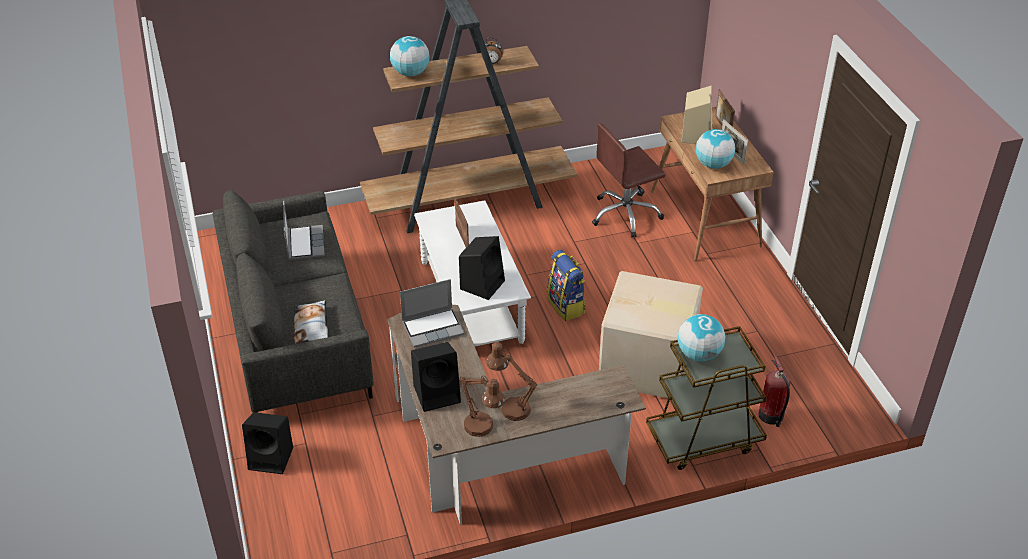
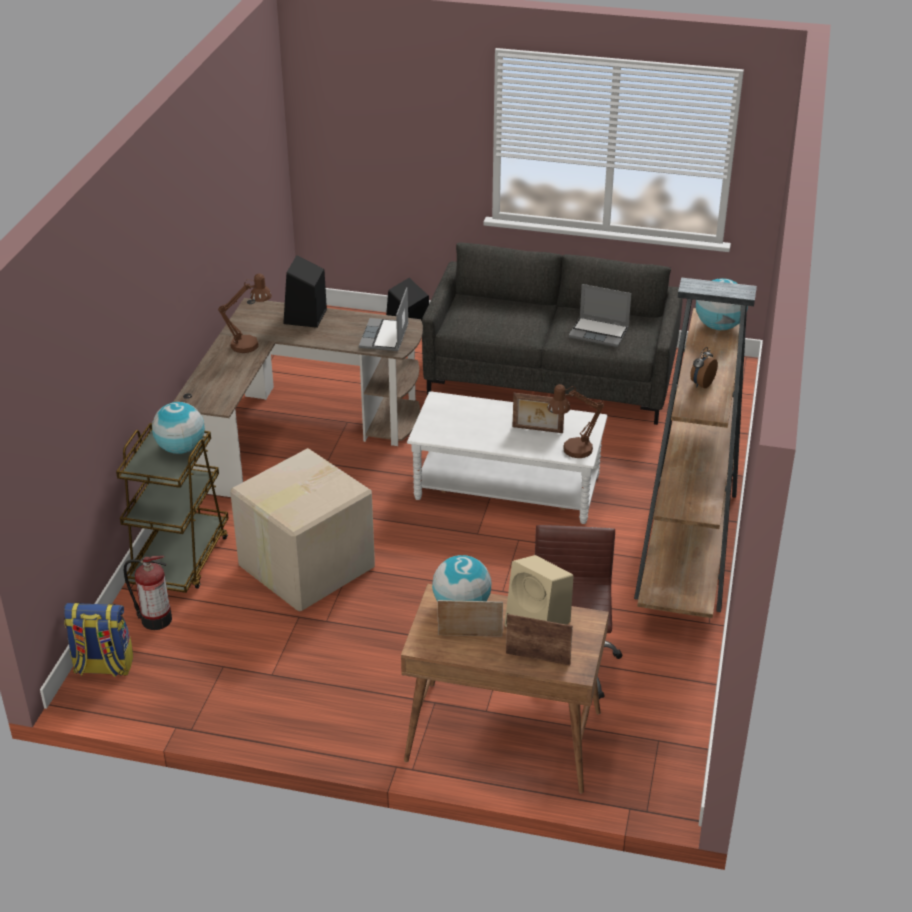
camera: 120 degrees right, 5 degrees down
(312, 326) = (475, 310): pillow -> none
(482, 284) = (452, 419): black speaker -> none
(483, 429) = (243, 325): brown table lamp -> brown table lamp (571, 450)
(566, 306) = (443, 548): backpack -> backpack (103, 666)

